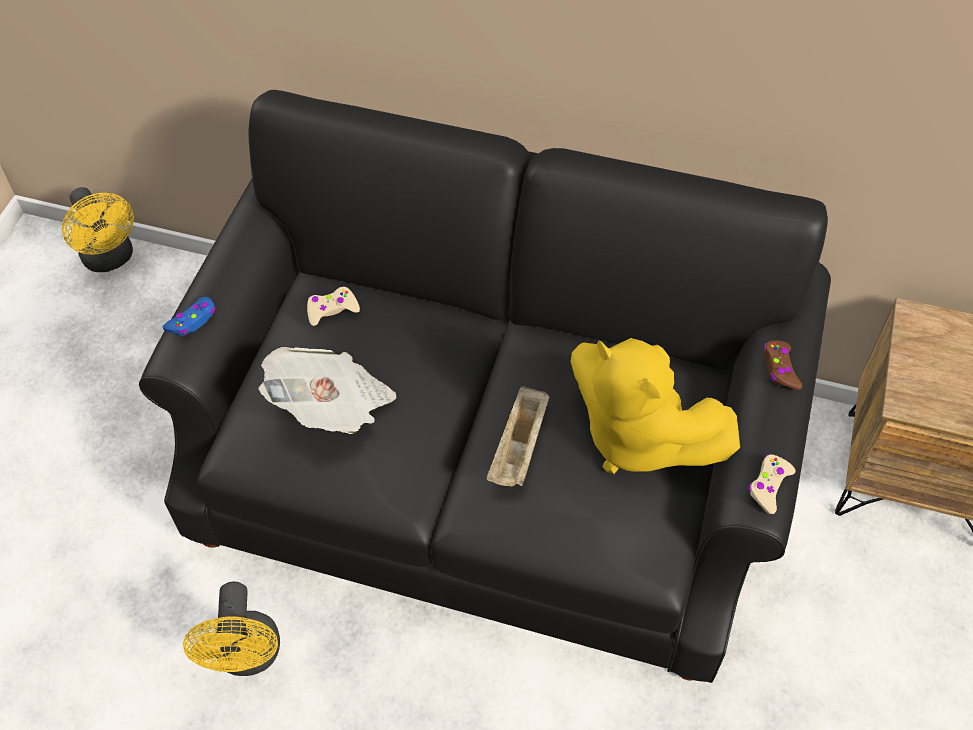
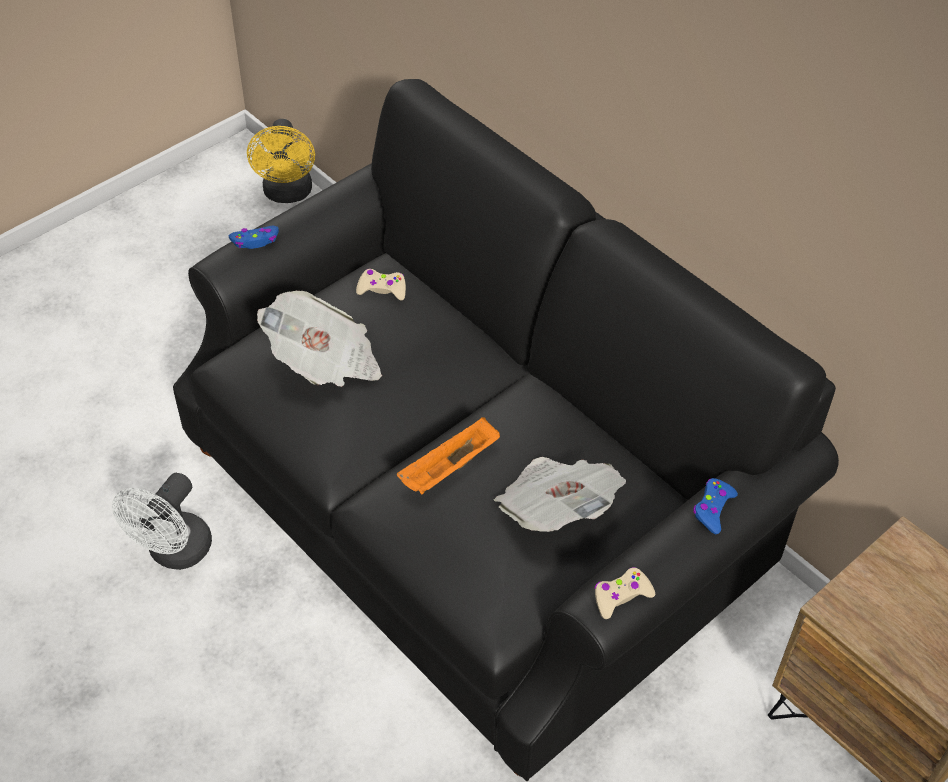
camera: 30 degrees right, 5 degrees down
(248, 657) = (174, 553): yellow fan -> white fan
(519, 448) = (449, 469): beige tray -> orange tray
(637, 436) = (556, 509): yellow plush toy -> newspaper
(780, 369) = (713, 509): brown game controller -> blue game controller

